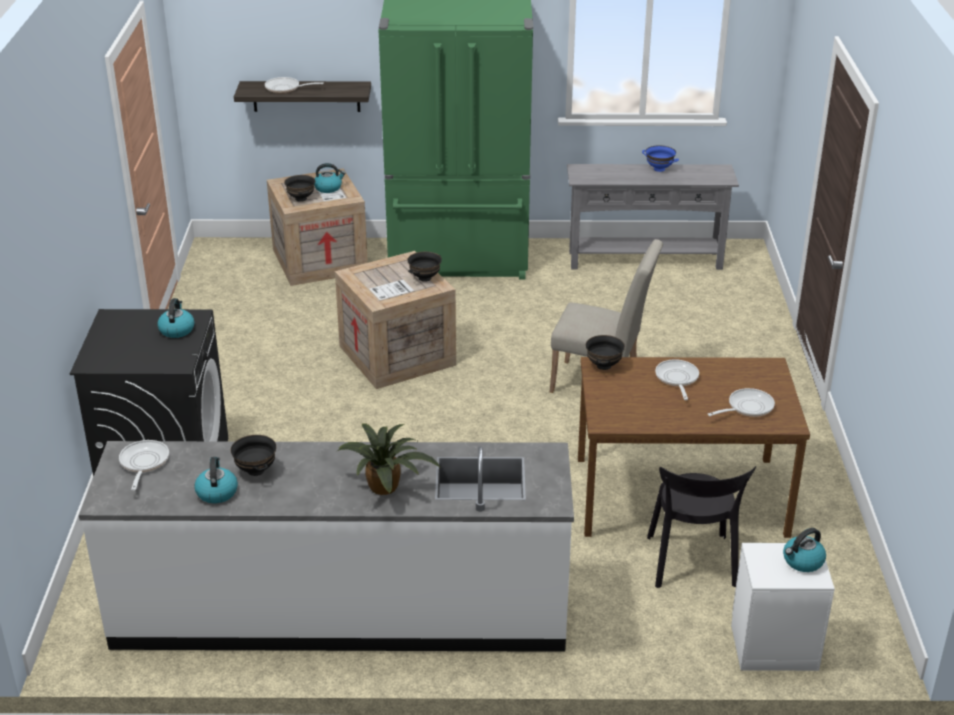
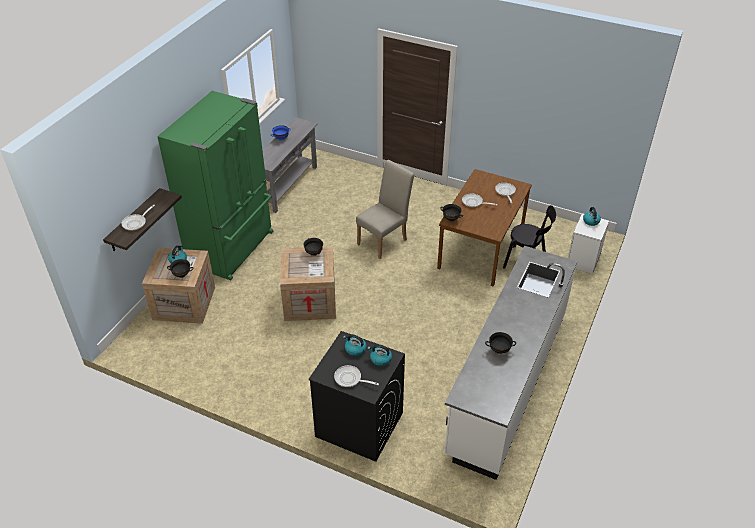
camera: 65 degrees left, 10 degrees up
(143, 463) = (473, 391): frying pan -> frying pan (350, 379)
(216, 492) = (511, 368): kettle -> kettle (380, 359)
(386, 486) = (531, 309): potted plant -> none

